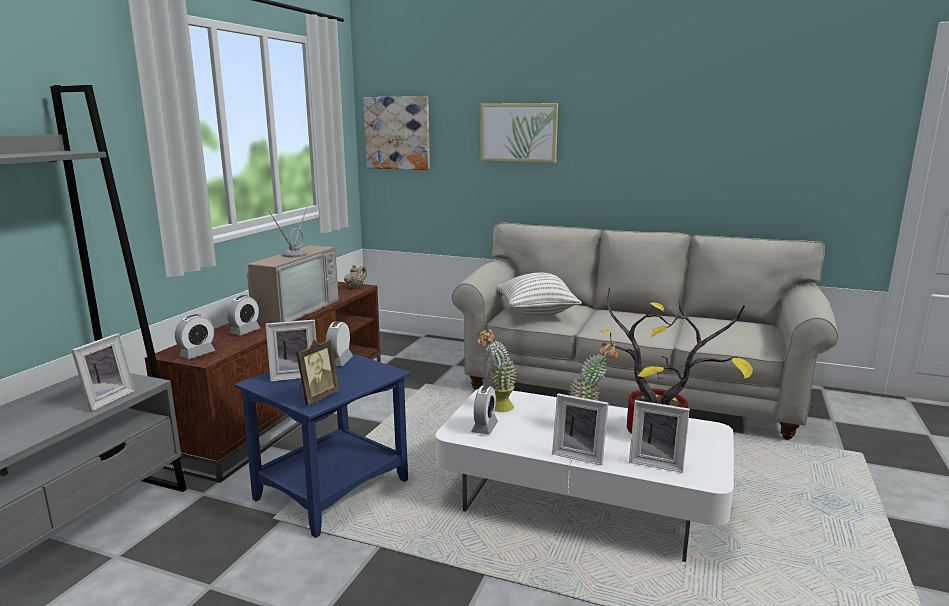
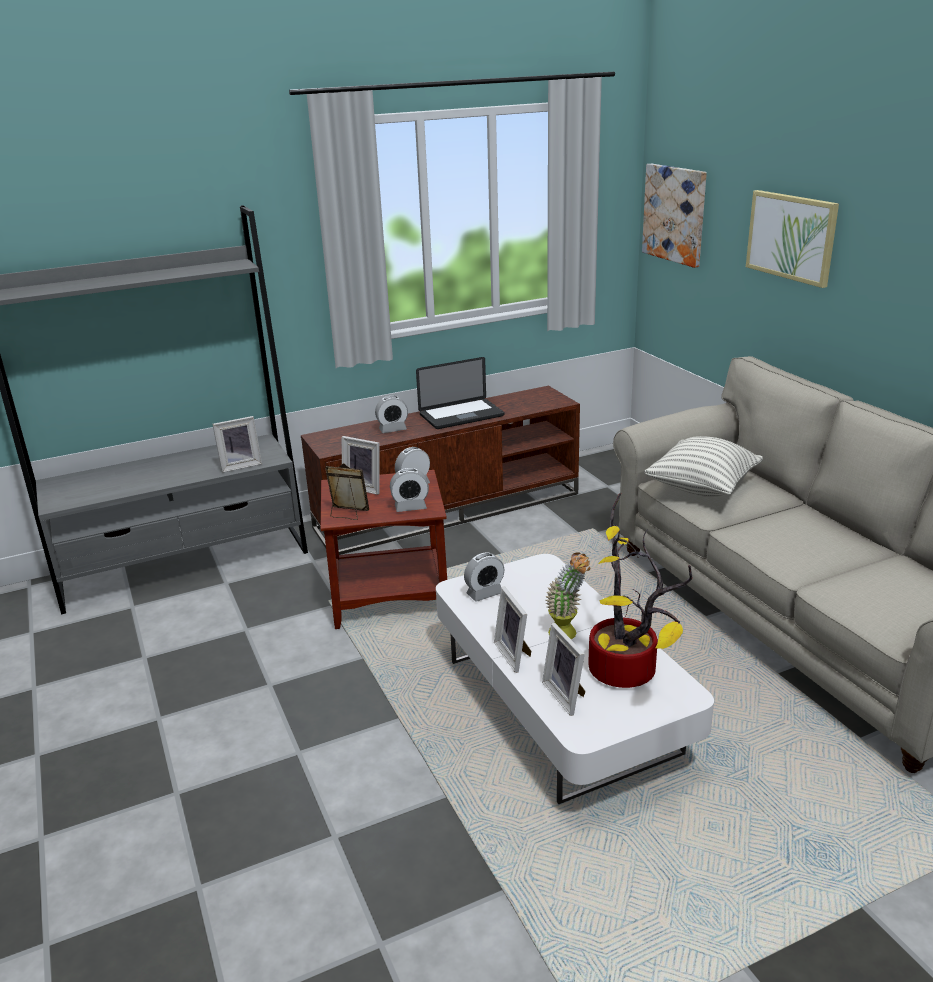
camera: 45 degrees right, 10 degrees up
(197, 354) = (332, 443): alarm clock -> alarm clock (410, 507)
(293, 310) = (461, 415): television -> laptop
(317, 397) = (348, 514): picture frame -> picture frame turned 150 degrees counterclockwise
(331, 489) = (389, 596): blue side table -> brown side table
(355, 287) = (556, 400): beige teapot -> none
(496, 408) = (524, 580): potted plant -> none

